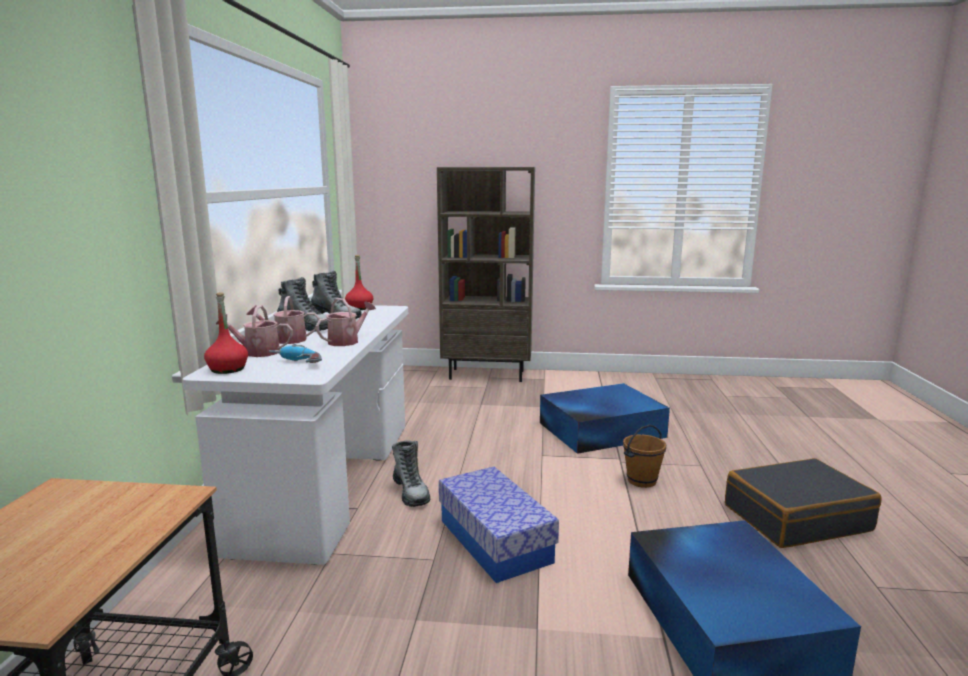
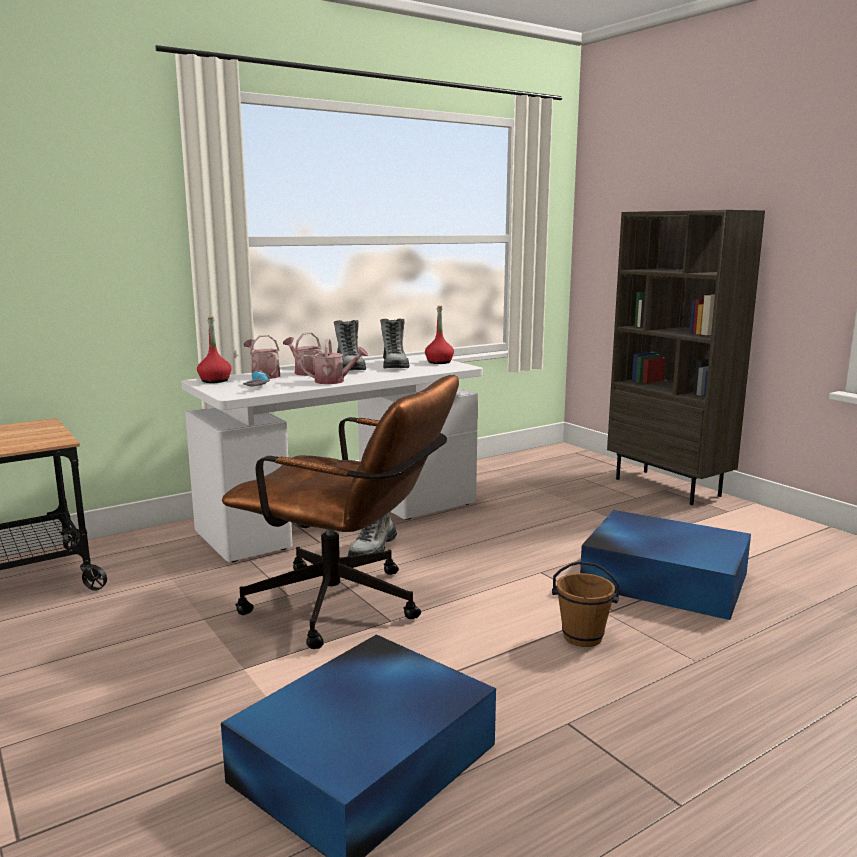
camera: 50 degrees right, 0 degrees up
(495, 541) = (348, 607): storage box -> brown office chair
(796, 517) = (674, 763): black suitcase -> none

